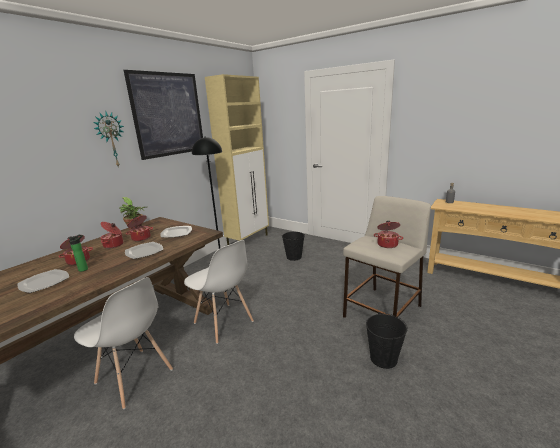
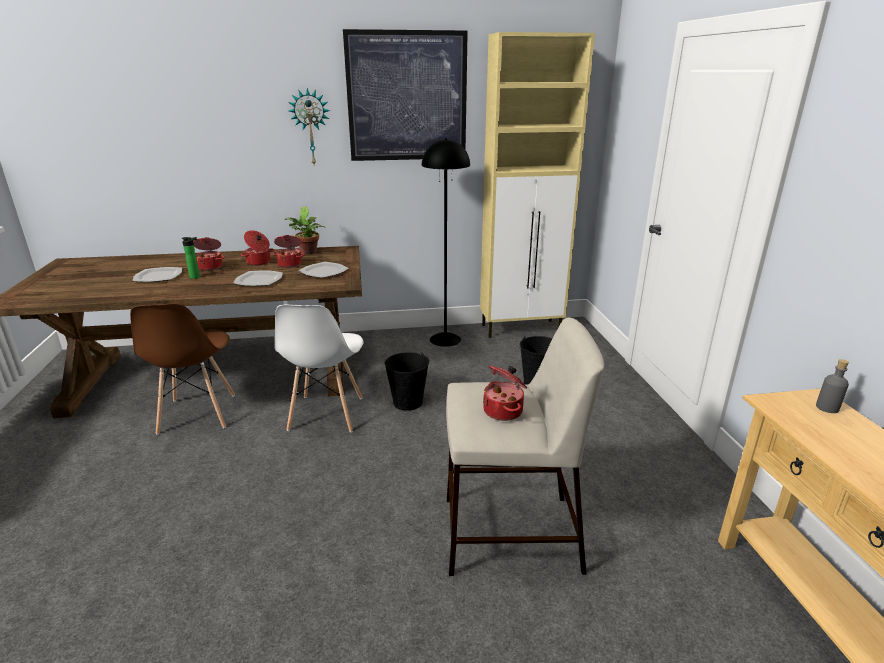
camera: 45 degrees right, 5 degrees up
(134, 377) = (197, 414): white chair -> brown chair
(383, 358) = (393, 582): black bucket -> black bucket (407, 402)

